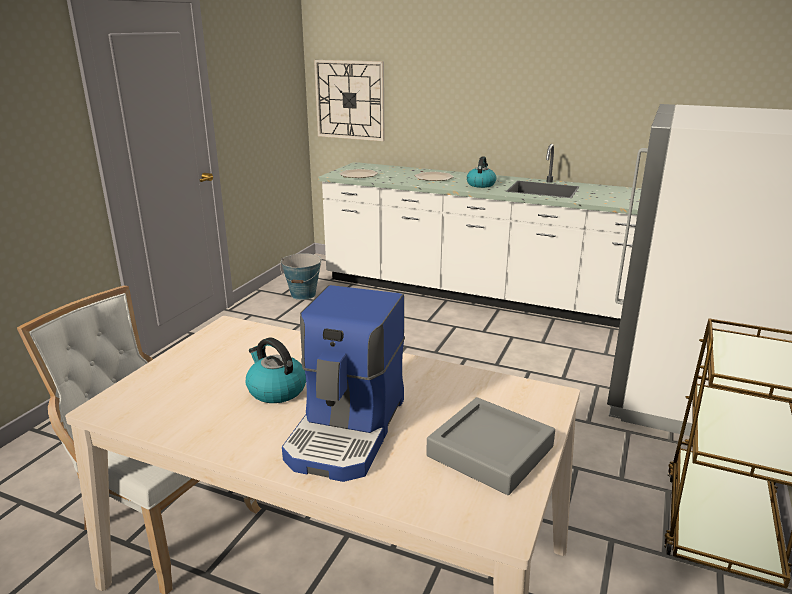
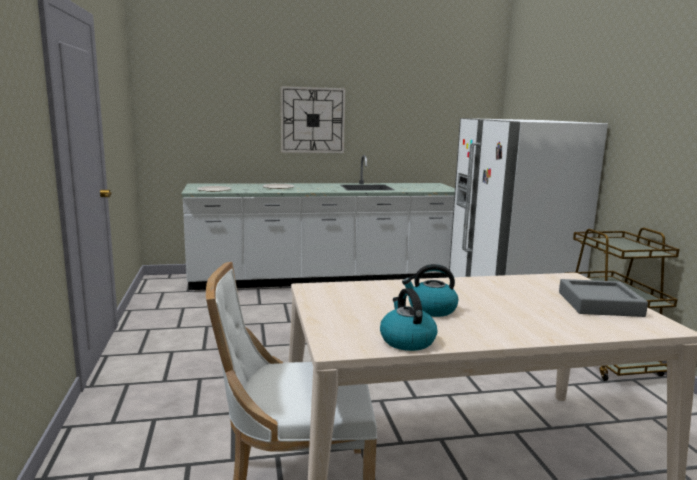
camera: 35 degrees left, 10 degrees down
(303, 294) = (178, 305): bucket -> none
(348, 430) = (518, 315): coffee machine -> none
(350, 100) = (181, 129): wall clock -> wall clock (312, 120)
(481, 184) = (321, 188): kettle -> kettle (406, 340)

